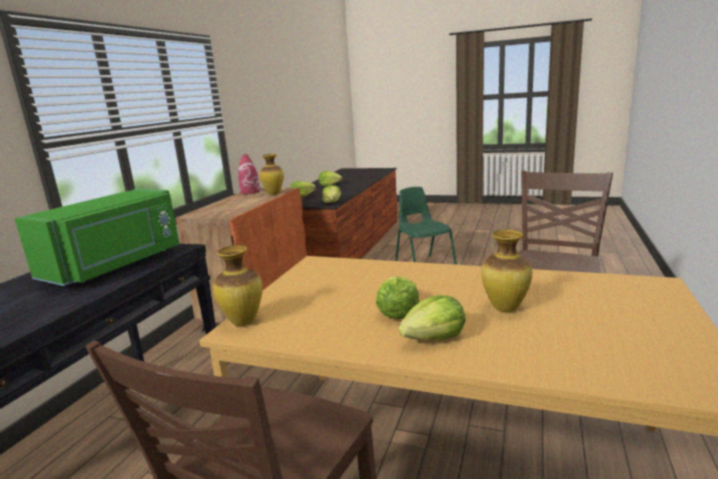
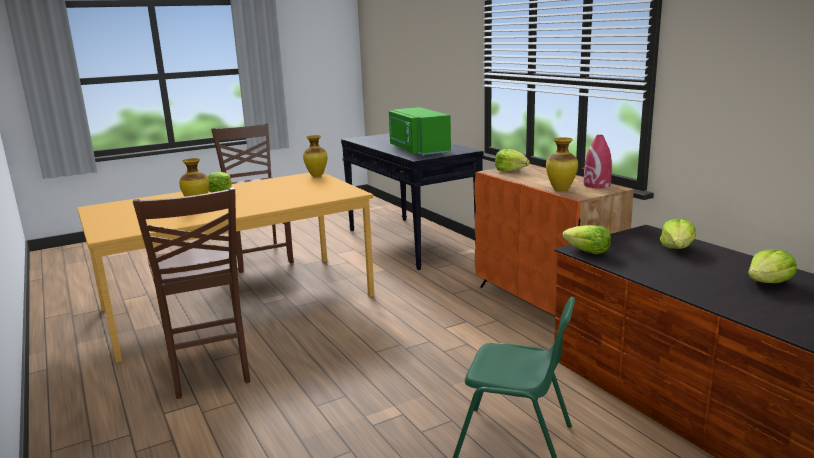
camera: 130 degrees right, 0 degrees up
(398, 312) = (251, 192): lettuce -> lettuce (510, 170)

